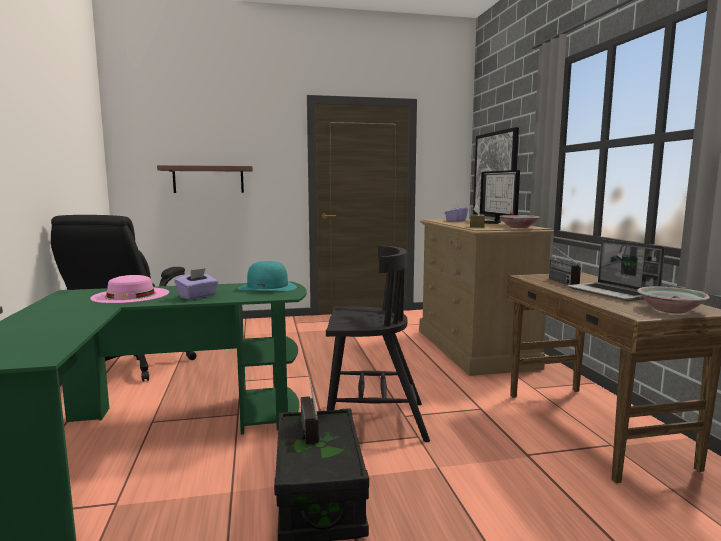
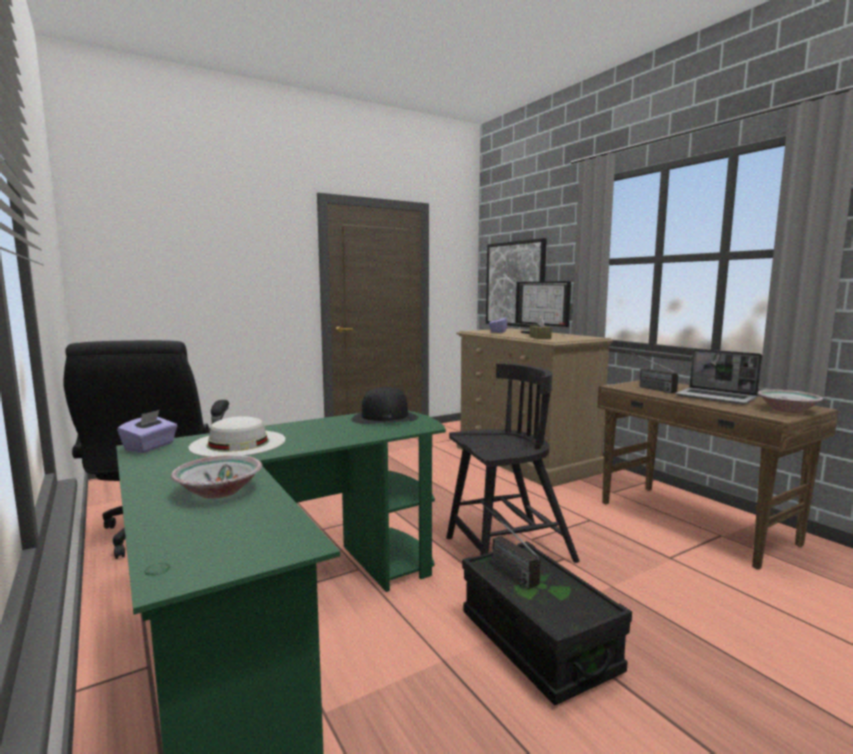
camera: 20 degrees left, 0 degrees up
(131, 295) = (238, 443): pink hat -> white hat
(197, 296) = (327, 436): purple tissue box -> purple tissue box (150, 447)
(208, 179) = (204, 289): shelf -> none
(268, 287) = (385, 418): turquoise hat -> black hat
(518, 227) = (579, 337): bowl -> bowl (219, 491)

